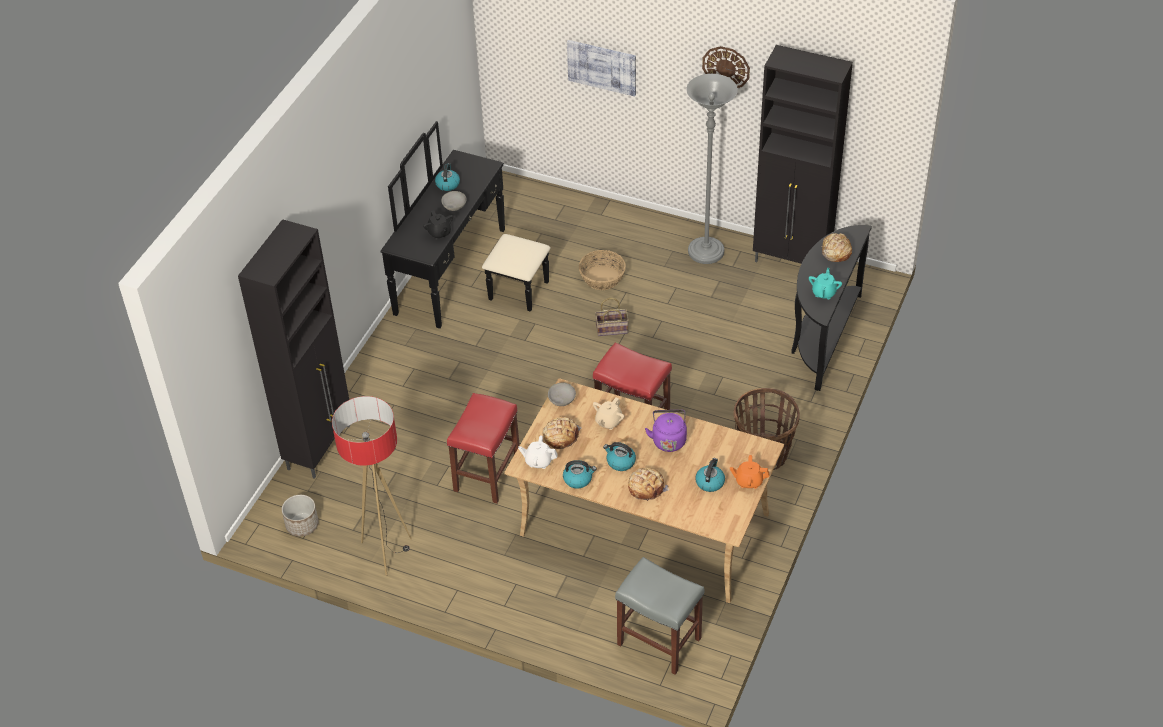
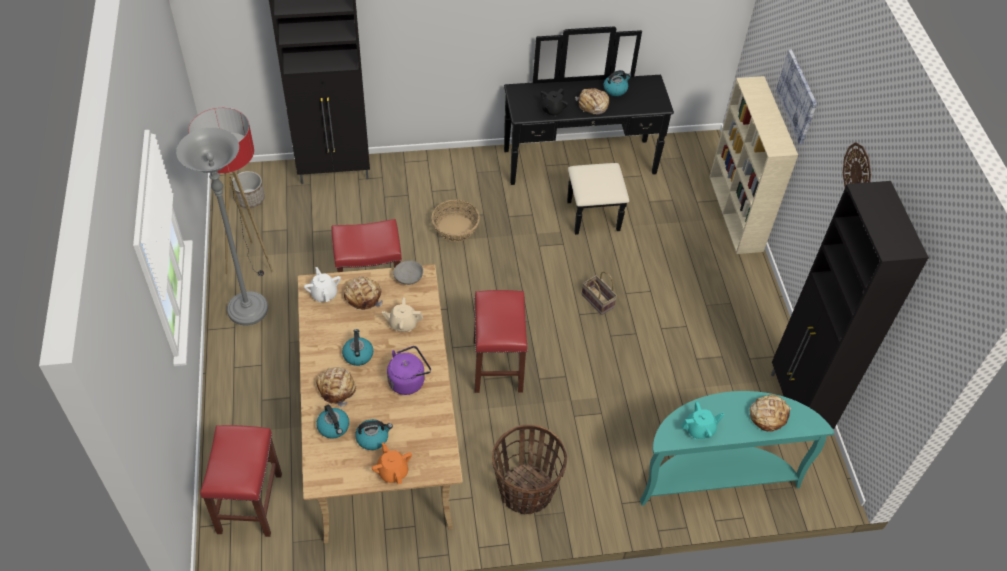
camera: 55 degrees right, 5 degrees up
(454, 206) = (592, 105): grey bowl -> bread
(578, 479) = (318, 332): kettle -> kettle (334, 427)
(586, 203) = (736, 214): none -> beige bookcase
(602, 278) = (654, 266): basket -> basket (455, 228)
(658, 641) = (249, 502): grey stool -> red stool
(706, 252) = (750, 329): grey floor lamp -> grey floor lamp (248, 310)
(822, 337) = (715, 476): black console table -> turquoise console table

